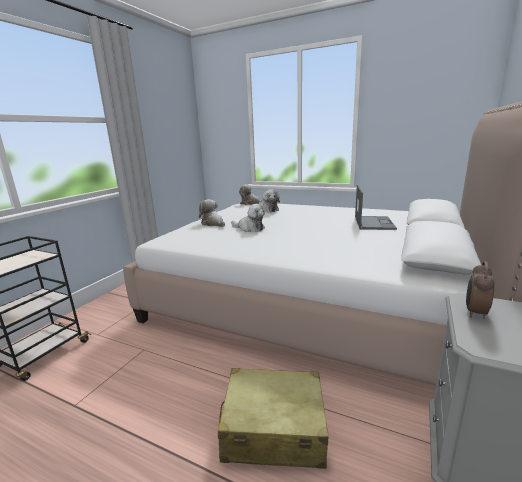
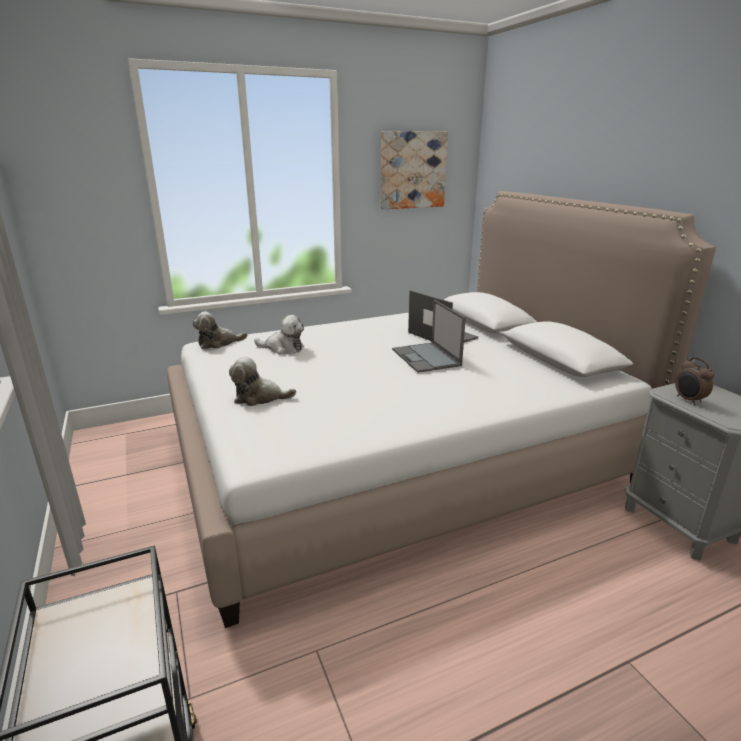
camera: 50 degrees left, 5 degrees up
(250, 228) = (333, 387): plush toy -> none
(273, 429) = (571, 601): beige suitcase -> none
(329, 229) = (426, 358): none -> laptop
(423, 101) = (412, 170): none -> picture

